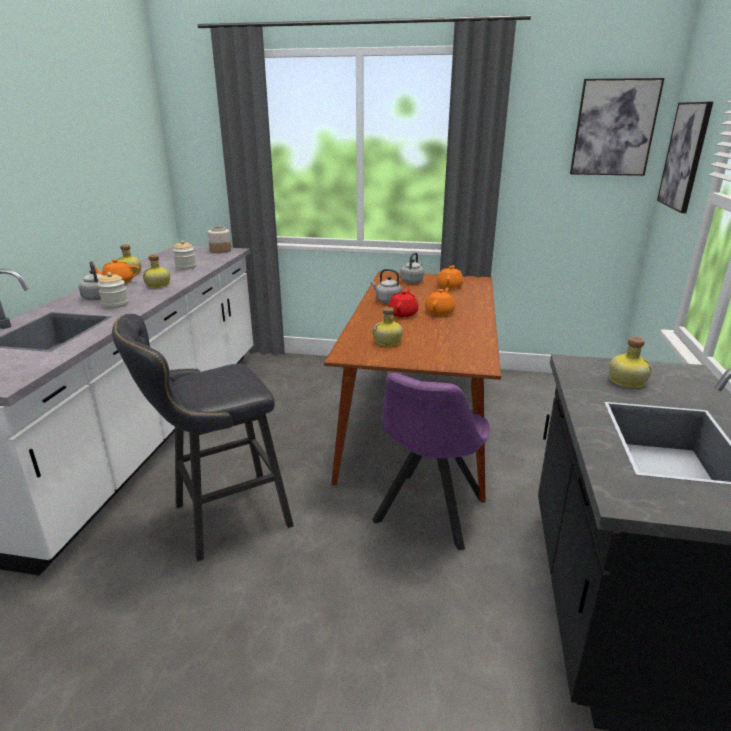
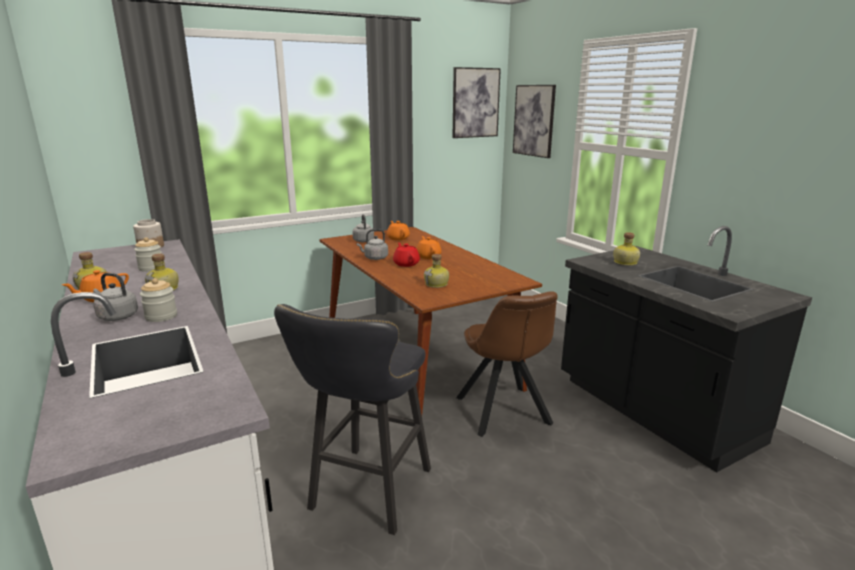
camera: 40 degrees left, 5 degrees down
(429, 511) = (503, 412): purple chair -> brown chair

